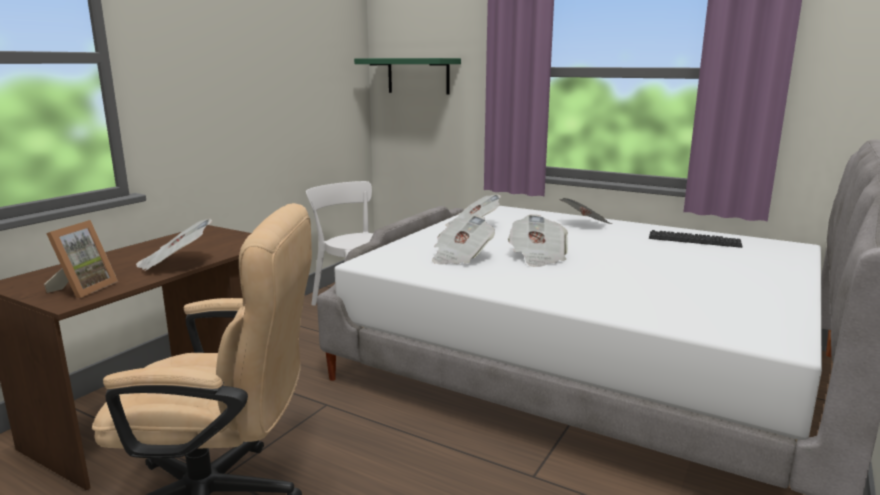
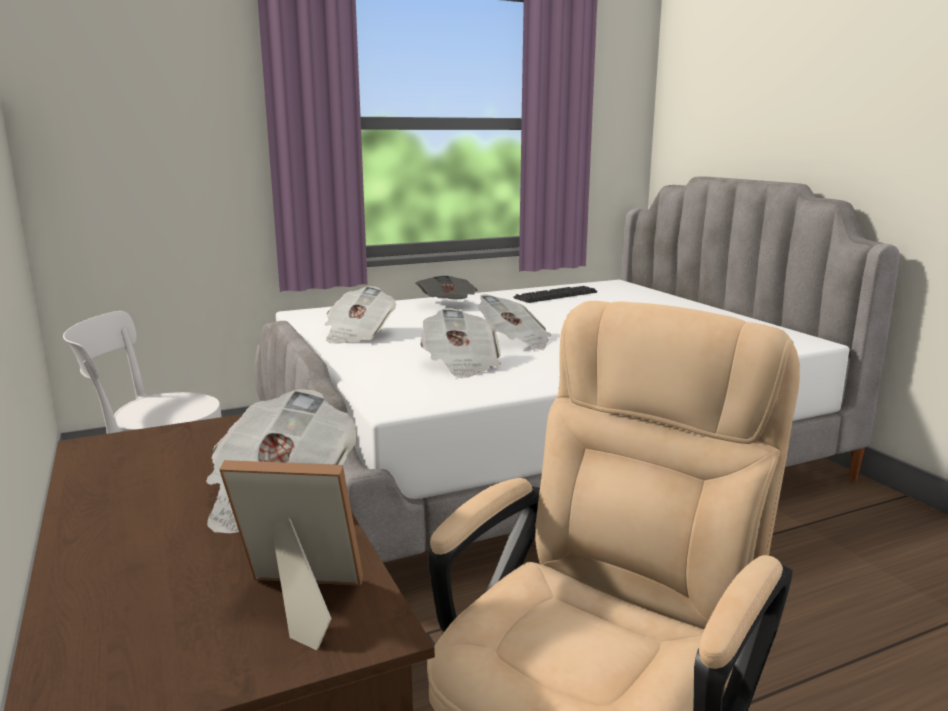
camera: 55 degrees left, 0 degrees up
(83, 289) = (296, 603): picture frame -> picture frame turned 45 degrees counterclockwise
(418, 76) = (124, 130): green shelf -> none

